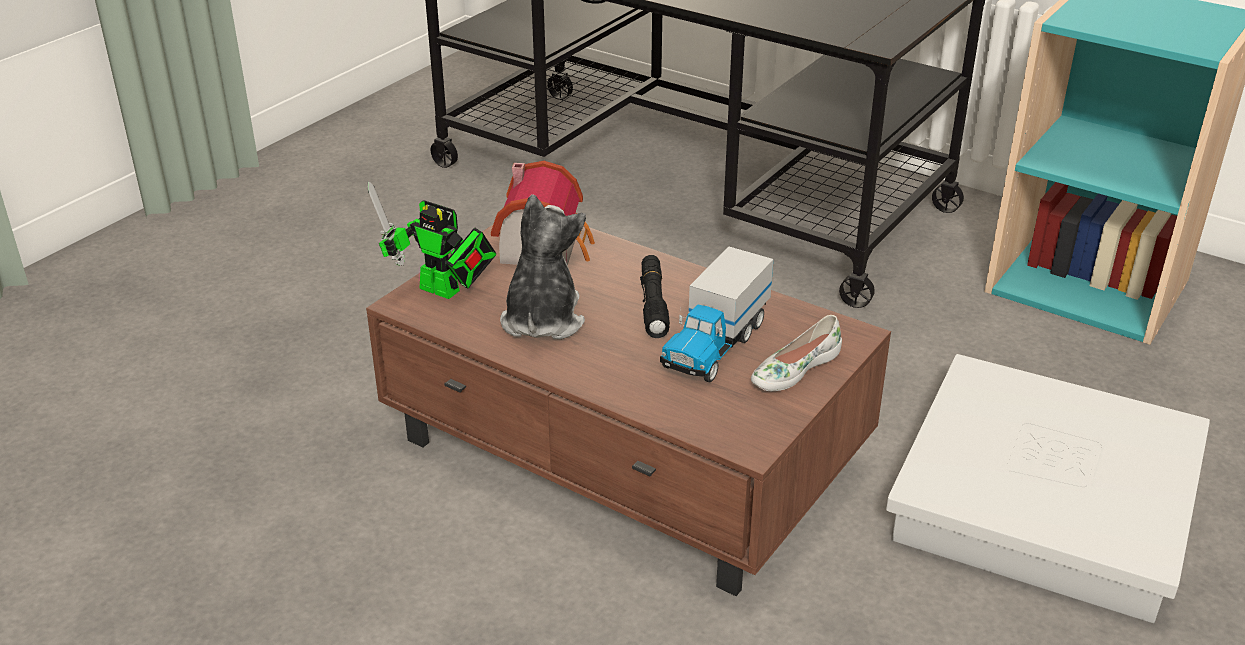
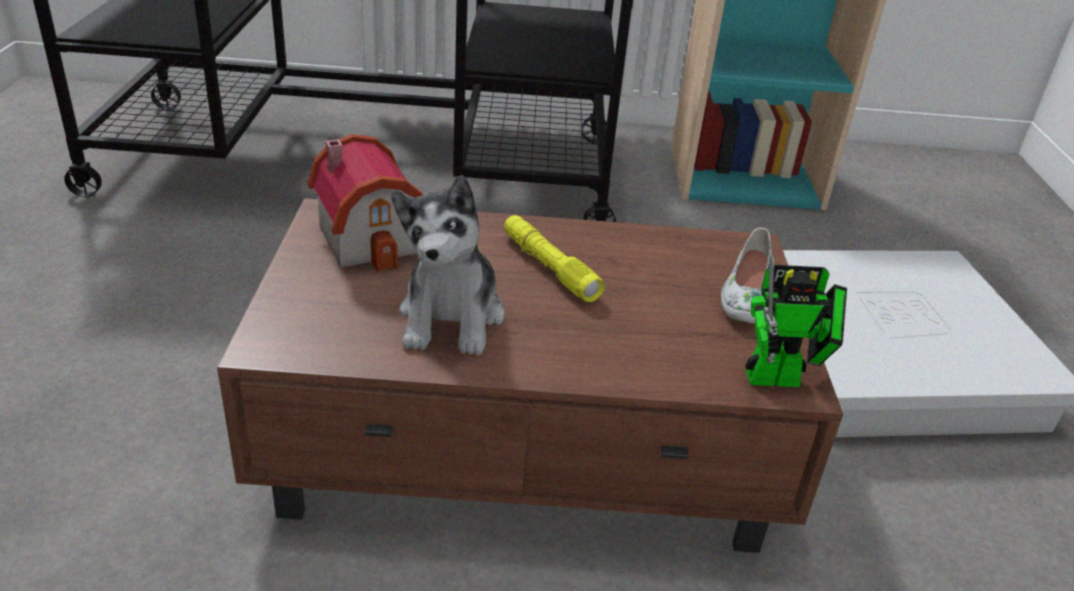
camera: 35 degrees left, 0 degrees up
(445, 291) = (304, 317): toy robot -> toy robot (781, 378)
(542, 320) = (452, 317): plush toy -> plush toy turned 150 degrees counterclockwise
(653, 304) = (549, 267): black flashlight -> yellow flashlight
(714, 345) = (651, 292): toy truck -> none

